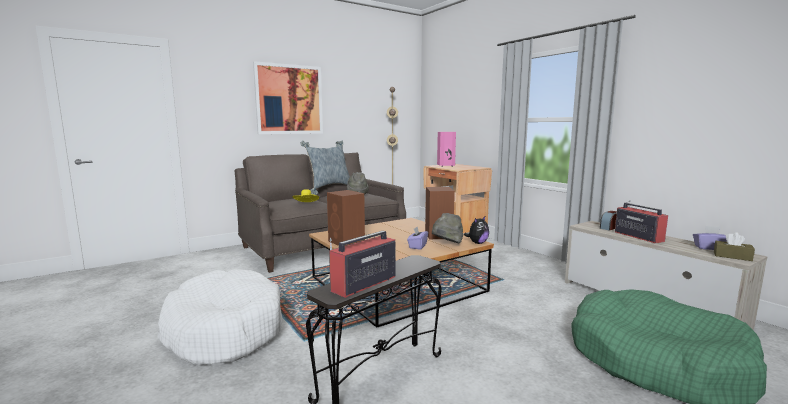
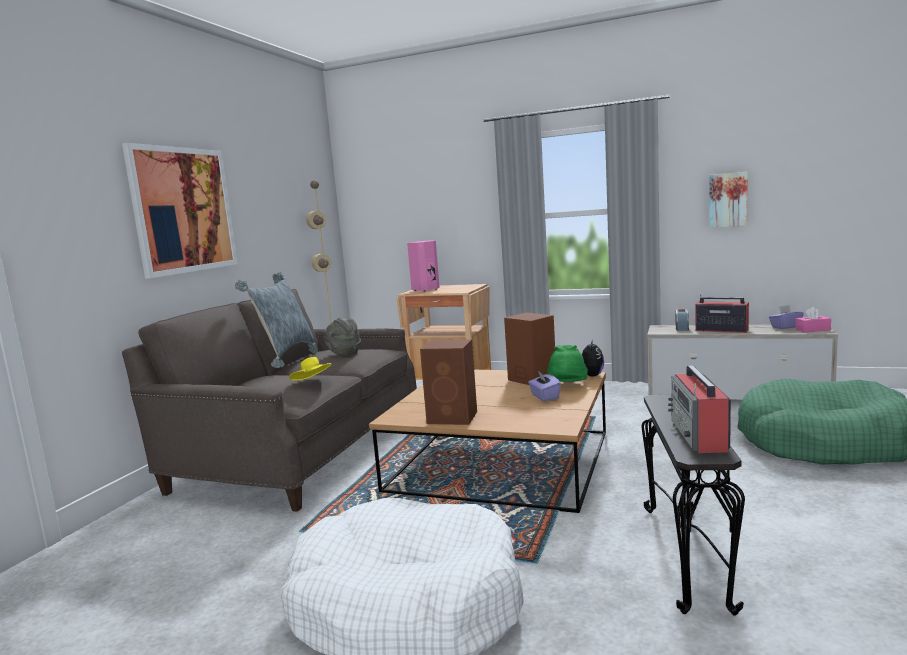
camera: 35 degrees left, 0 degrees up
(447, 244) = (567, 386): grey hat -> green hat
(685, 115) = (727, 200): none -> picture
(732, 256) = (813, 329): brown tissue box -> pink tissue box

